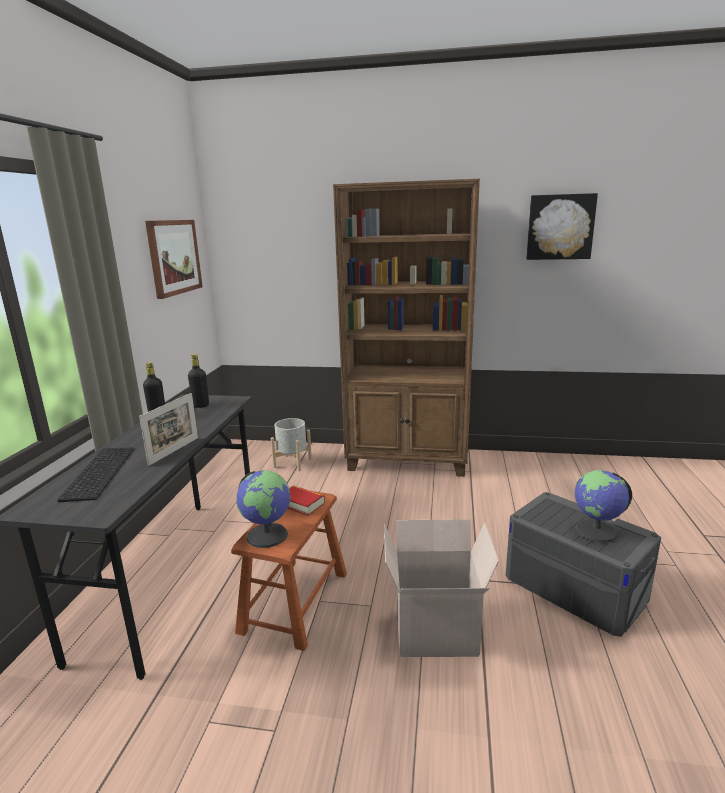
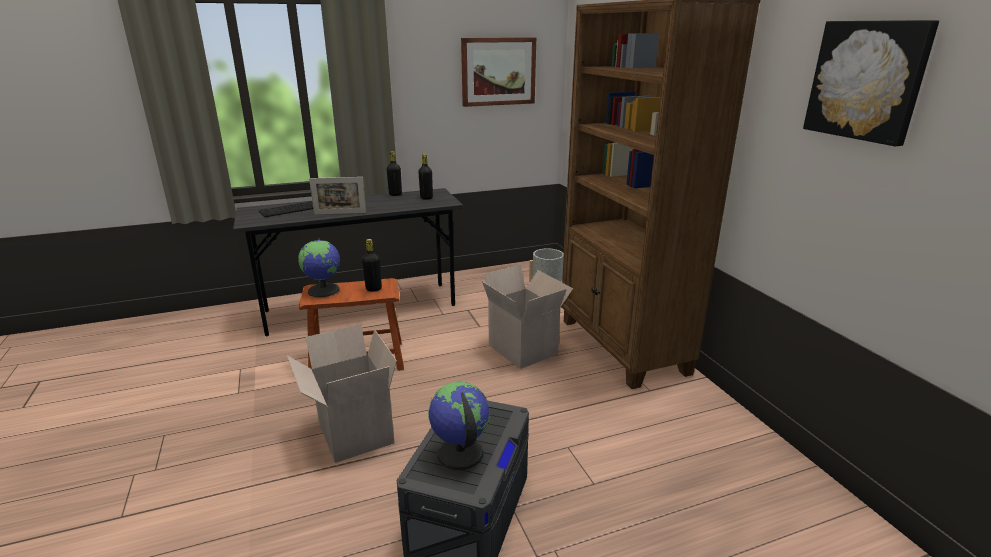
camera: 60 degrees right, 5 degrees up
(301, 504) = (373, 289): book -> black bottle
(373, 500) = (525, 349): none -> cardboard box

